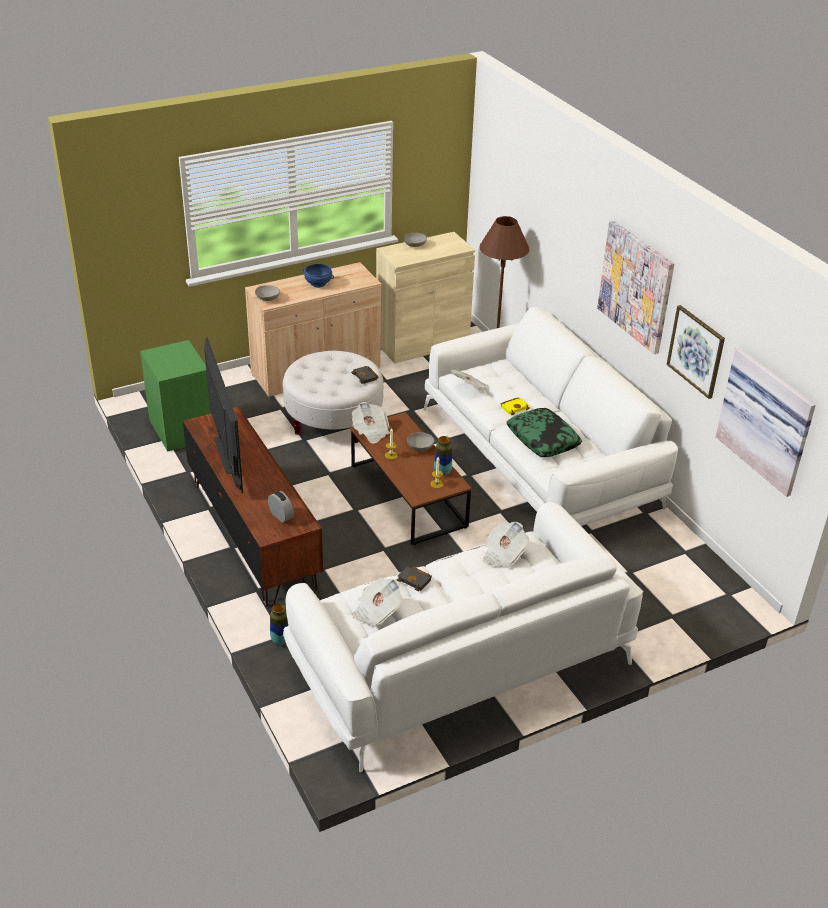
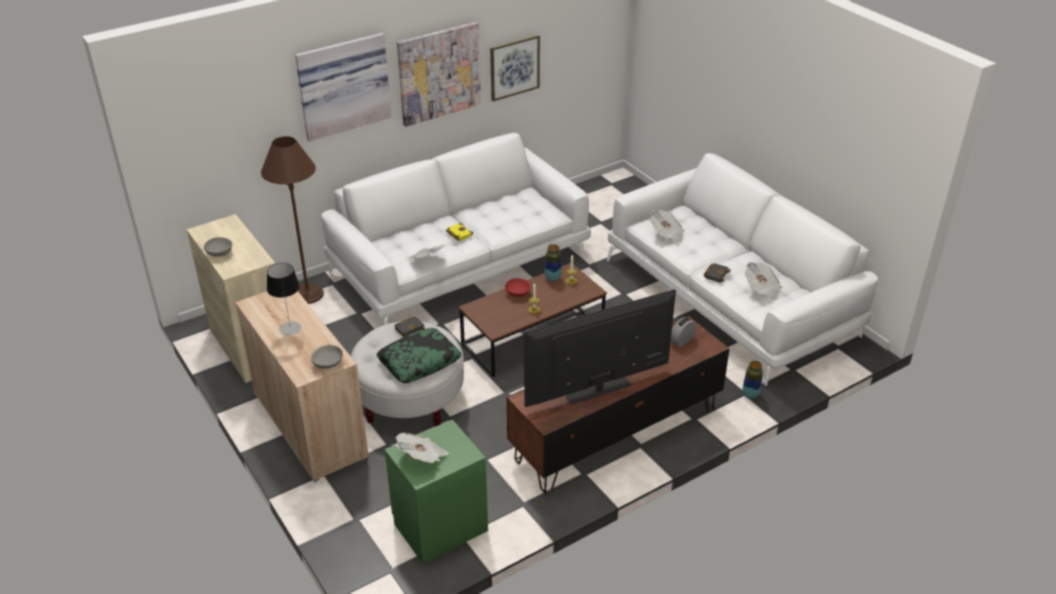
camera: 95 degrees left, 0 degrees up
(318, 283) = (290, 328): blue bowl -> table lamp
(370, 431) = (497, 325): newspaper -> newspaper (422, 457)
(420, 447) = (517, 293): grey bowl -> red bowl
(543, 439) = (504, 219): pillow -> pillow (419, 361)
(767, 420) = (587, 56): picture -> picture (342, 85)

